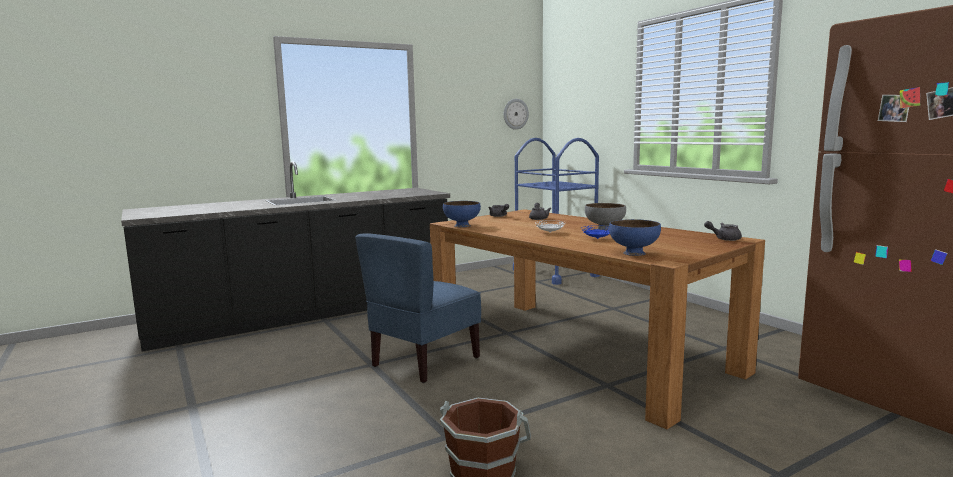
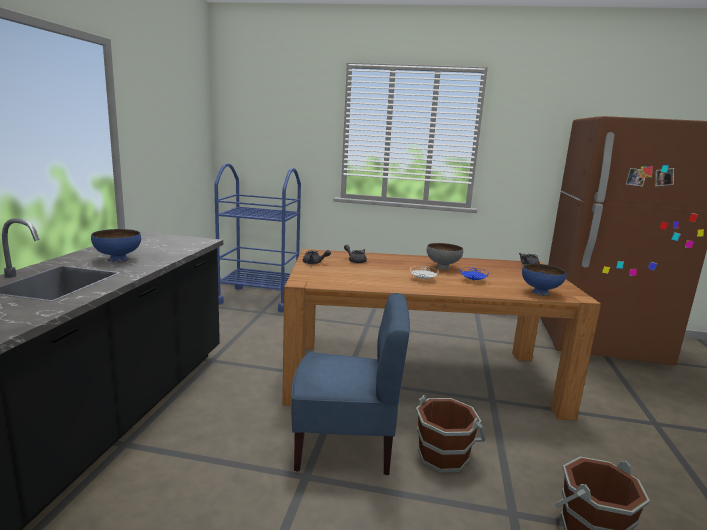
camera: 50 degrees left, 5 degrees up
(424, 362) = (345, 445): blue chair -> blue chair turned 75 degrees counterclockwise
(461, 226) = (328, 284): blue bowl -> blue bowl (118, 260)
(475, 392) = (443, 455): none -> brown bucket
(515, 114) = (196, 135): wall clock -> none

